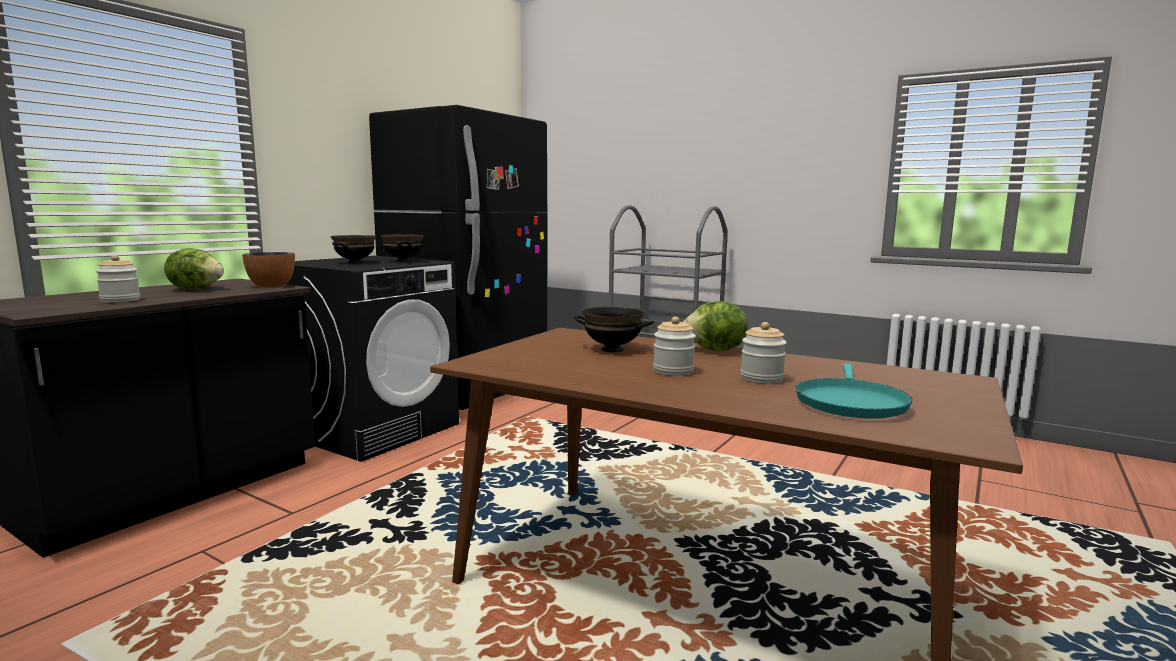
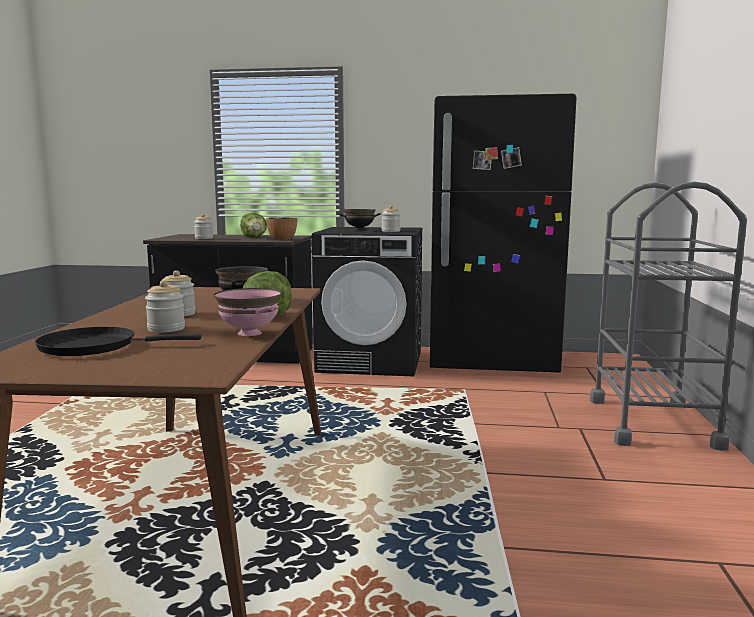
camera: 65 degrees right, 0 degrees up
(403, 261) = (390, 231): black bowl -> jar
(799, 360) = (248, 333): none -> pink bowl
(849, 402) = (95, 347): turquoise frying pan -> black frying pan

